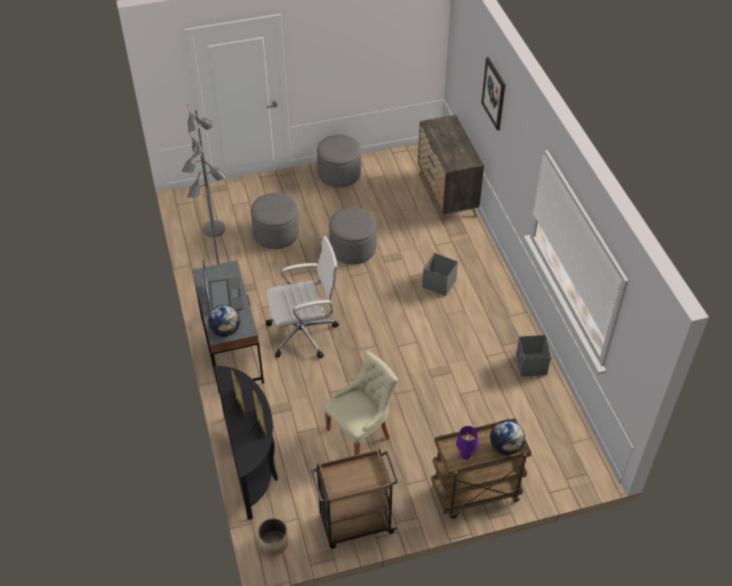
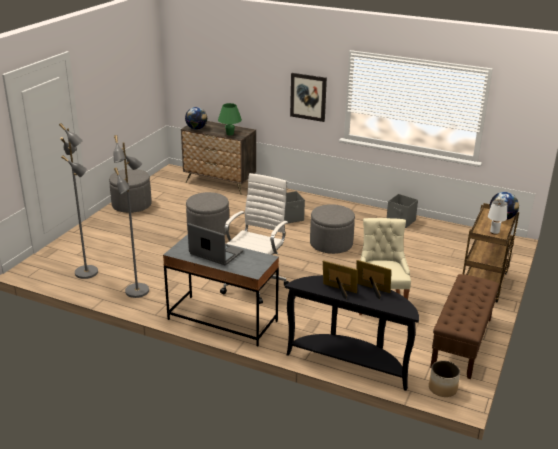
camera: 50 degrees left, 20 degrees down
(225, 331) = (253, 267): globe -> globe (196, 128)
(276, 234) = (141, 251): grey ottoman -> grey ottoman (331, 244)
(354, 524) = (461, 343): brown cart -> brown bench
(449, 157) = (230, 134): none -> green table lamp
(465, 455) = (494, 232): purple table lamp -> white table lamp
(494, 93) = (255, 60): picture -> picture (308, 97)

